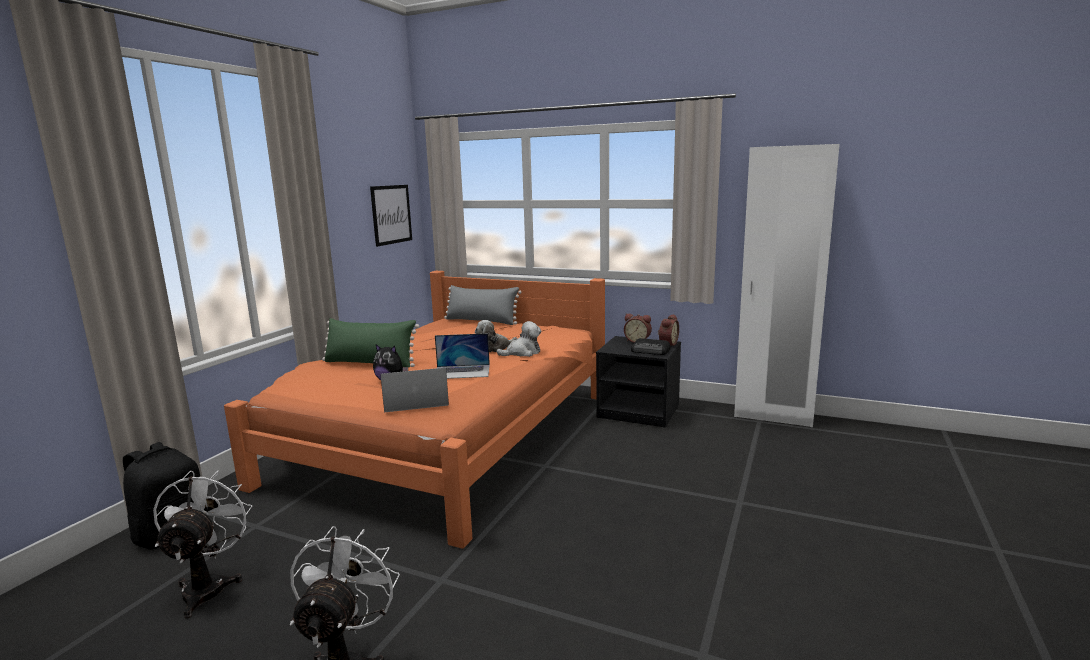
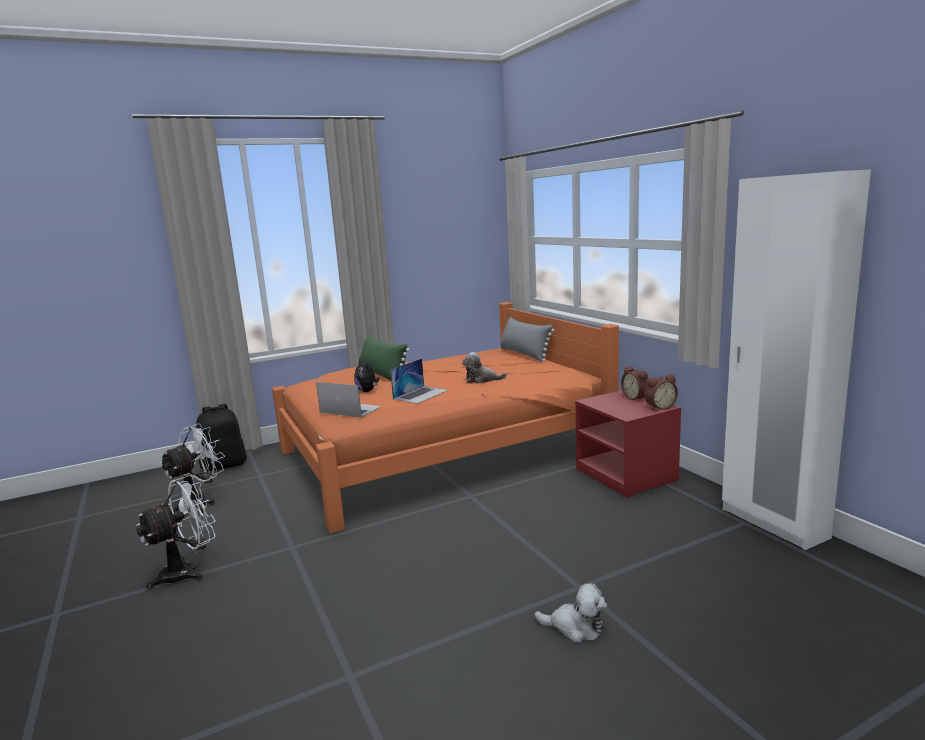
camera: 40 degrees right, 0 degrees up
(391, 214) = (469, 249): picture -> none
(462, 371) = (420, 394): laptop -> laptop turned 90 degrees counterclockwise
(522, 353) = (494, 388): plush toy -> plush toy (575, 627)
(639, 412) = (627, 475): black nightstand -> red nightstand
(651, 351) = (627, 410): radio -> none

